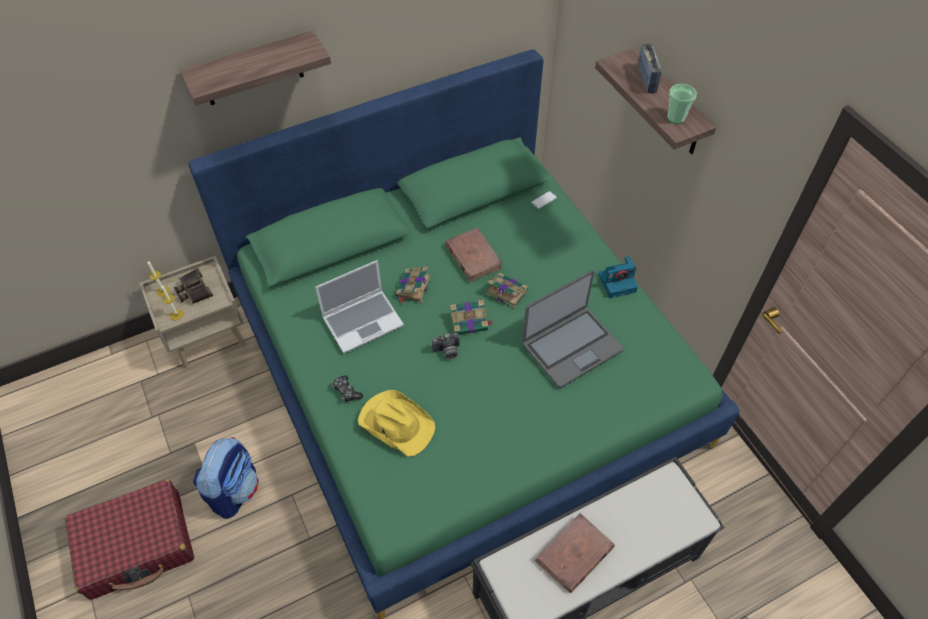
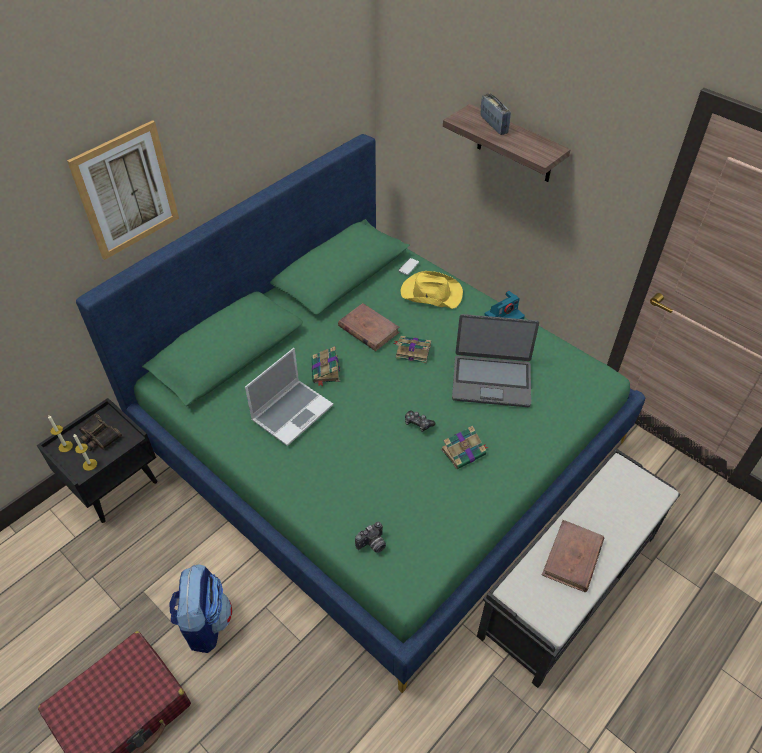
camera: 20 degrees left, 5 degrees down
(208, 336) = (115, 485): beige nightstand -> black nightstand
(252, 70) = (126, 191): shelf -> picture
(346, 391) = (305, 479): game controller -> game controller (418, 423)
(396, 423) = (367, 492): yellow hat -> yellow hat (430, 293)
(447, 352) = (384, 416): camera -> camera (372, 545)
(469, 321) = (392, 385): book -> book (464, 452)
(571, 347) = (491, 380): laptop -> laptop turned 60 degrees clockwise
(676, 118) = (534, 149): cup -> none

